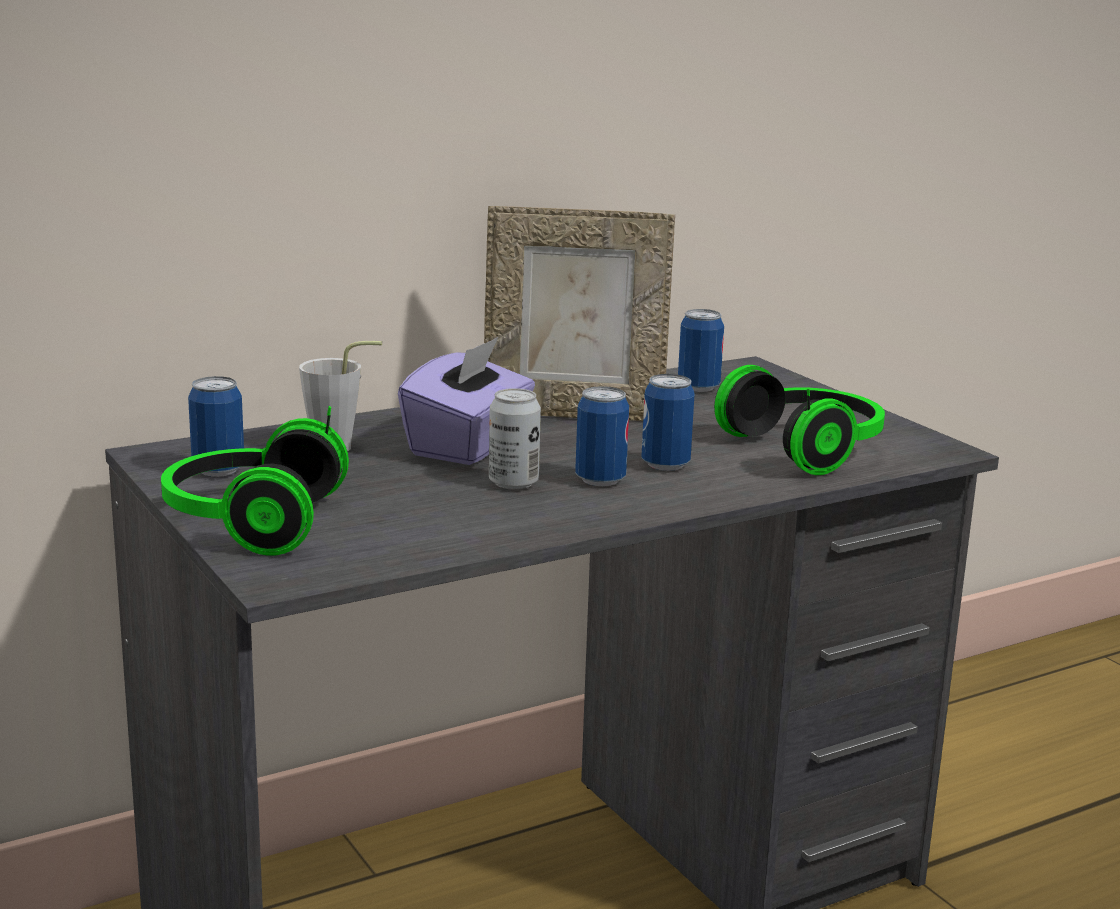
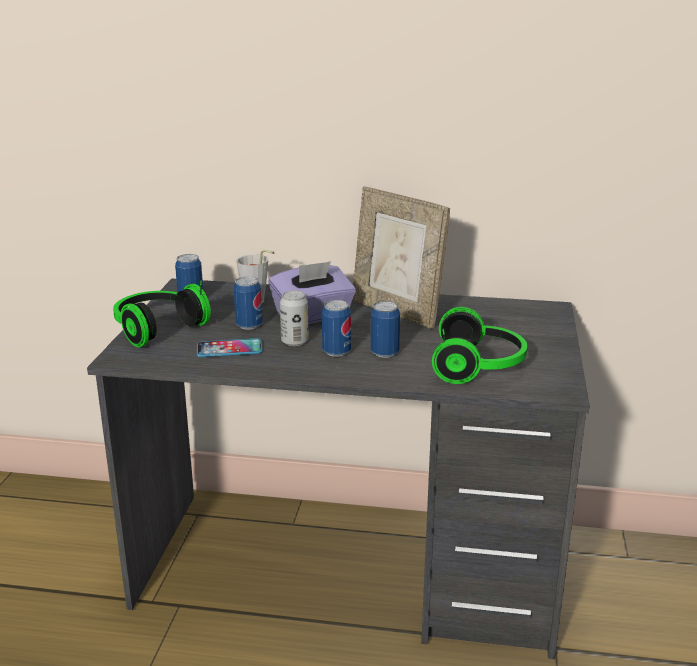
camera: 40 degrees right, 5 degrees up
(437, 517) = (229, 349): none -> phone
(698, 387) = (494, 313): can -> can (249, 325)

